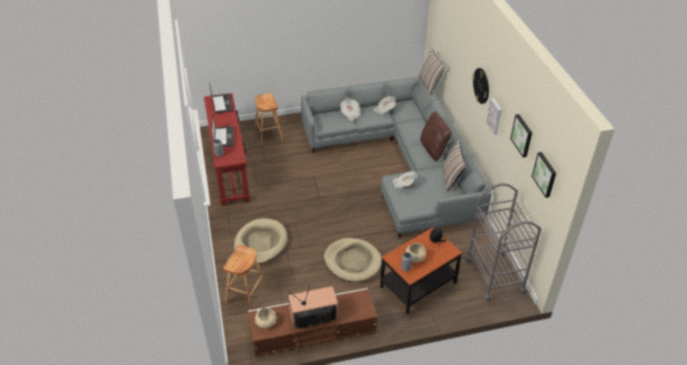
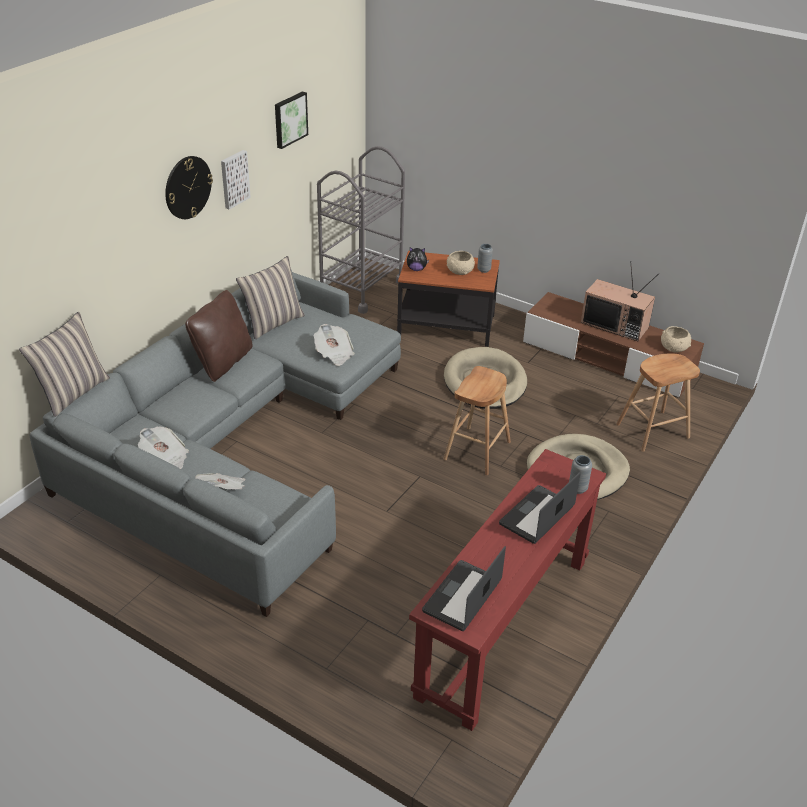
camera: 135 degrees left, 5 degrees down
(268, 134) = (350, 650): brown stool -> brown stool (477, 450)
(545, 174) = (334, 104): picture -> none

